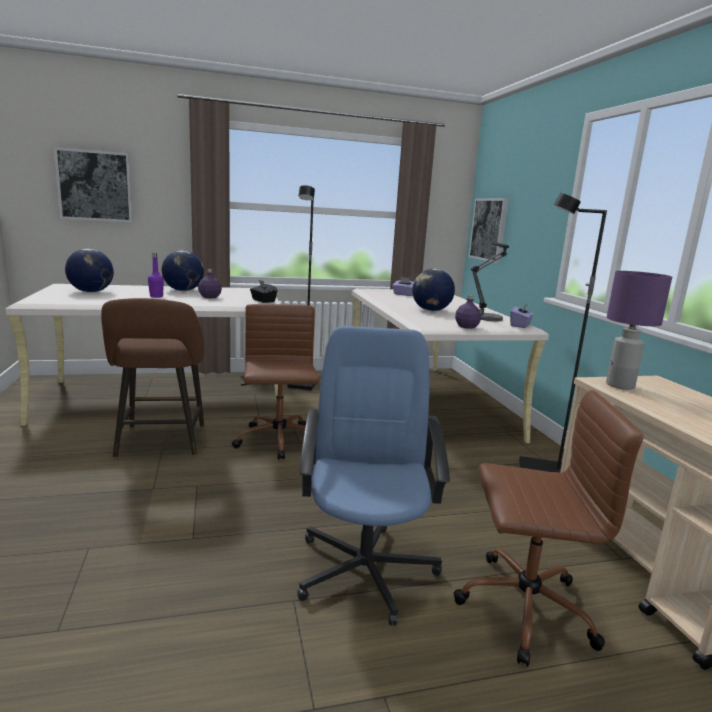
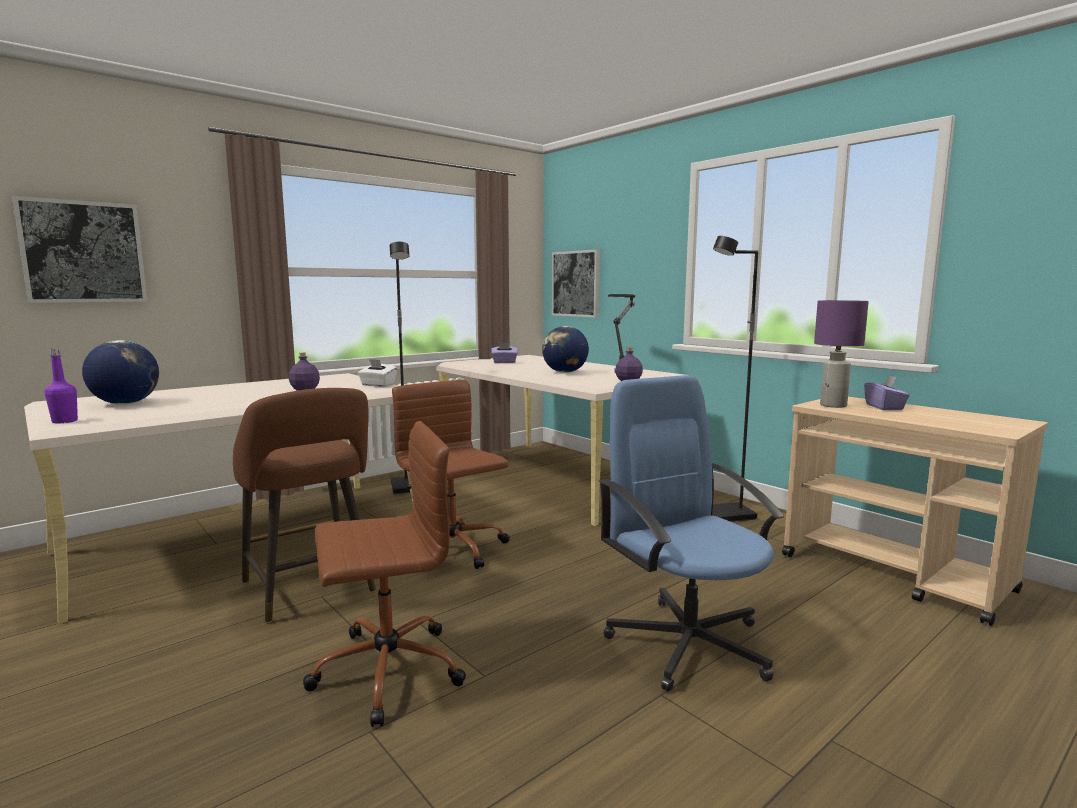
camera: 25 degrees left, 5 degrees down
(156, 296) = (234, 397): purple bottle -> purple bottle (65, 421)
(183, 290) = (252, 387): globe -> none
(263, 301) = (377, 385): black tissue box -> white tissue box
(520, 325) = (666, 374): purple tissue box -> purple tissue box (884, 407)
(522, 607) = (839, 627): brown office chair -> brown office chair (385, 671)

